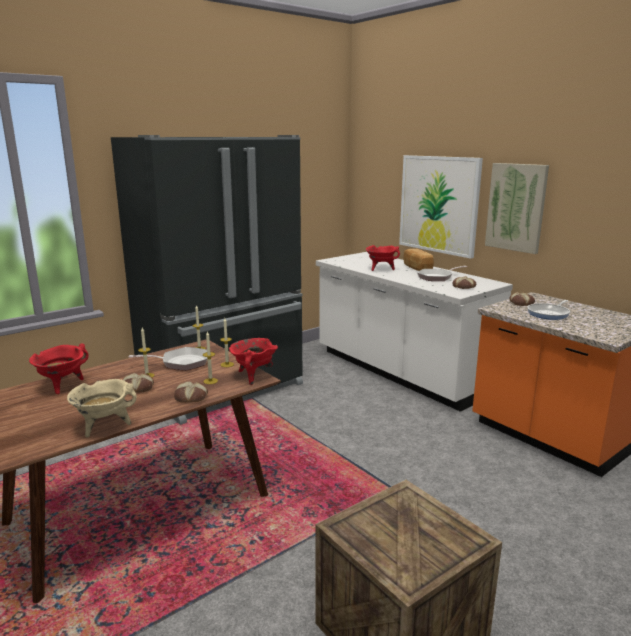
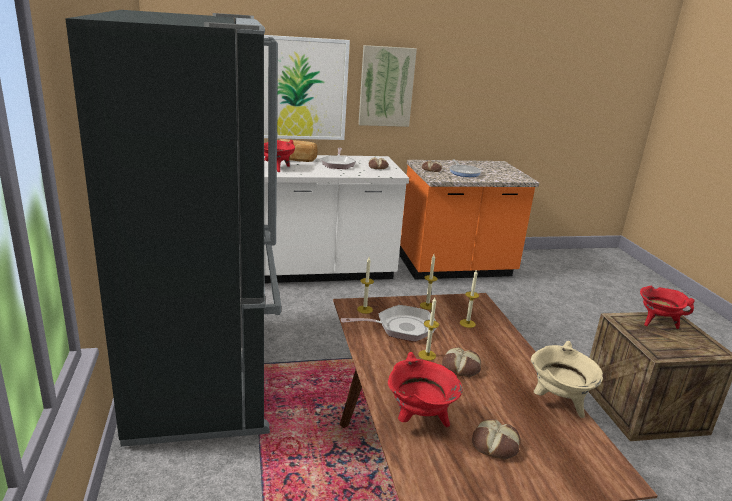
camera: 65 degrees left, 5 degrees up
(181, 363) = (401, 328): frying pan -> frying pan turned 60 degrees clockwise
(190, 397) = (504, 342): bread -> bread (496, 445)
(253, 376) = (468, 301): red cooking pot -> red cooking pot (657, 323)

